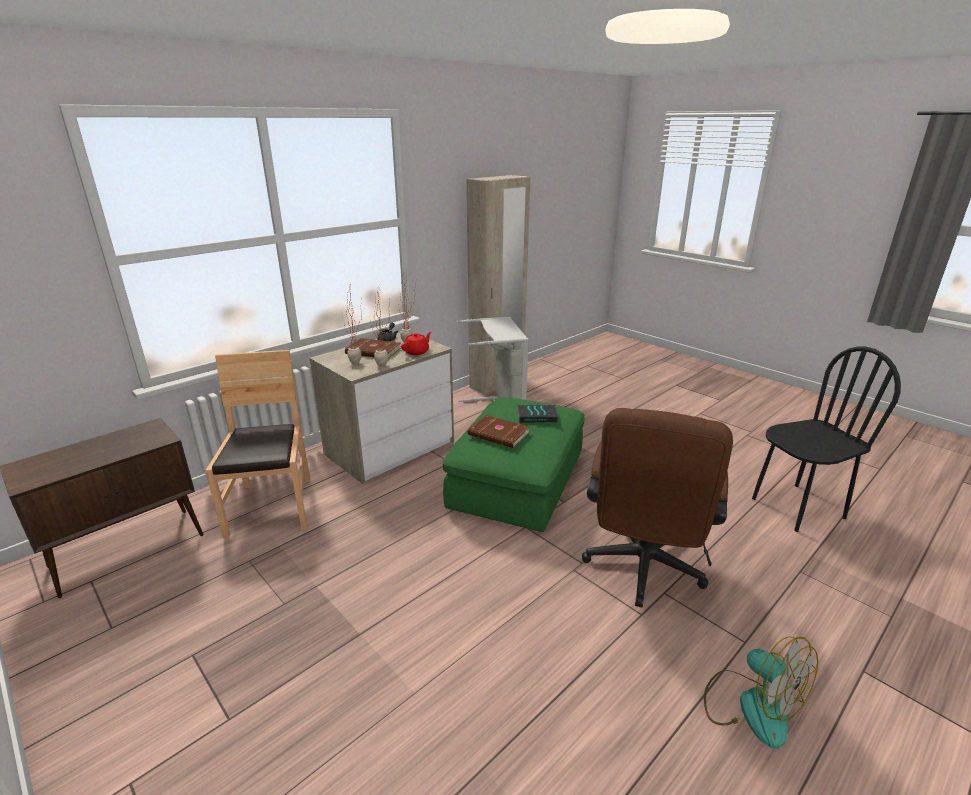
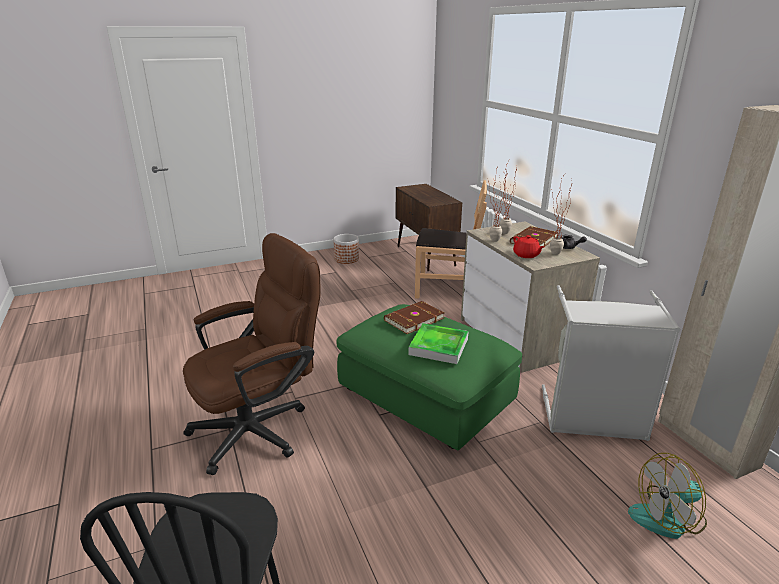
camera: 110 degrees right, 0 degrees up
(115, 660) = (347, 259): none -> planter
(537, 416) = (438, 346): book -> tray
(642, 570) = (260, 427): brown office chair -> brown office chair turned 105 degrees clockwise
(751, 706) = (120, 424): fan -> fan (668, 518)

